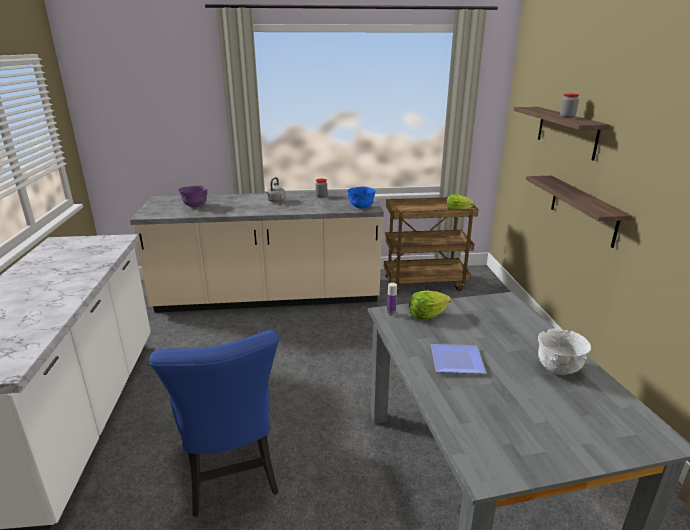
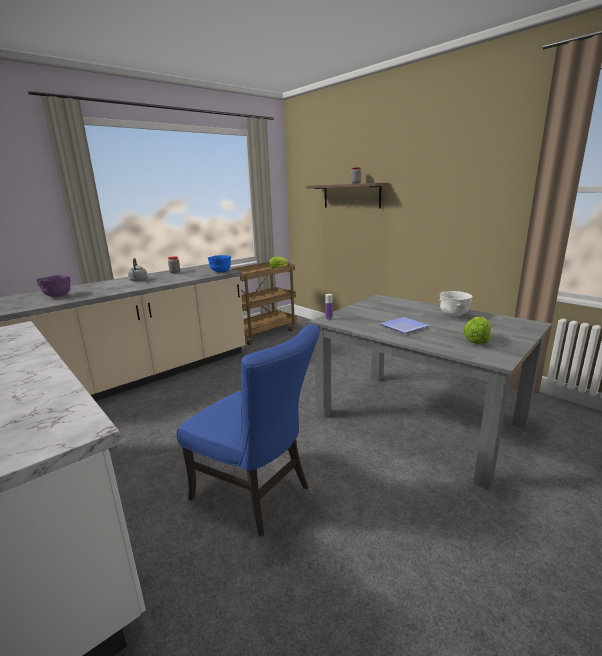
camera: 35 degrees left, 5 degrees down
(426, 315) = (351, 314): lettuce -> lettuce (476, 340)
(583, 209) = (379, 242): shelf -> none

